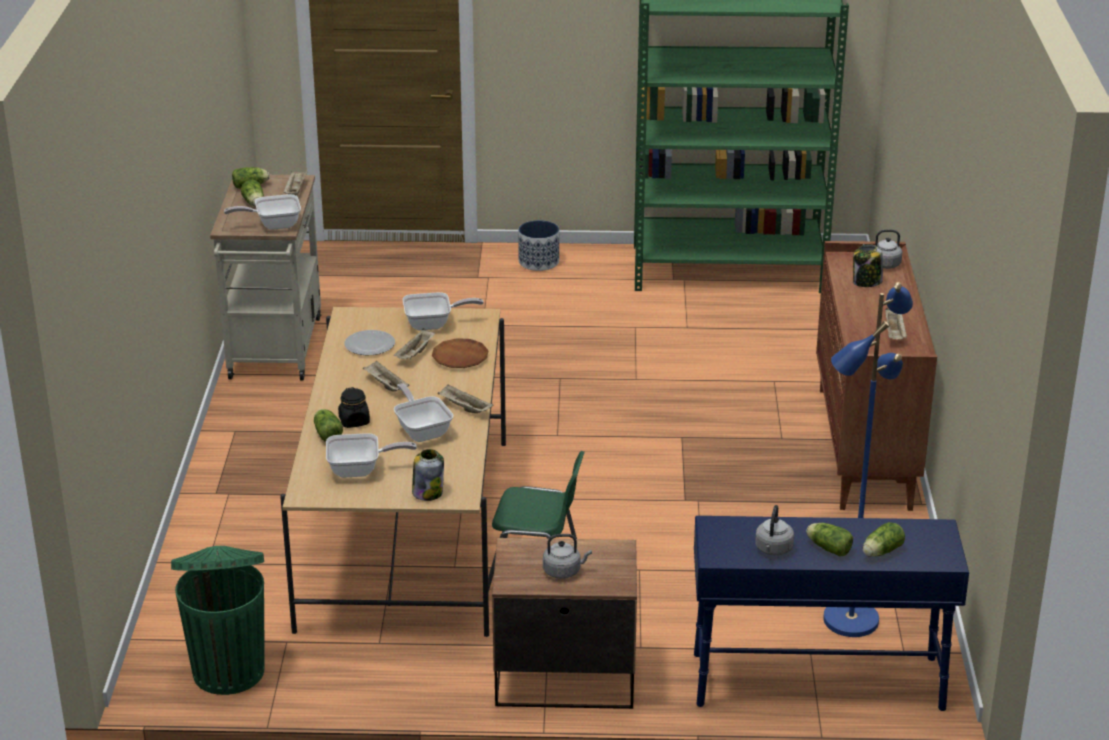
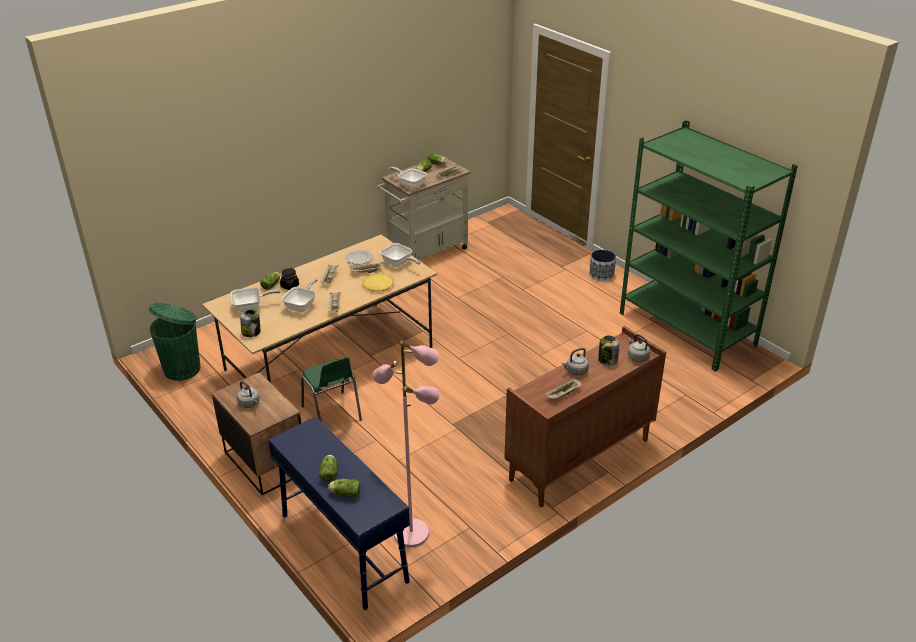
camera: 50 degrees right, 5 degrees up
(360, 470) = (251, 307): frying pan -> frying pan turned 60 degrees counterclockwise
(460, 357) = (378, 284): brown plate -> yellow plate
(773, 550) = (308, 455): grey kettle -> grey kettle (575, 371)
(849, 619) = (411, 533): blue floor lamp -> pink floor lamp

